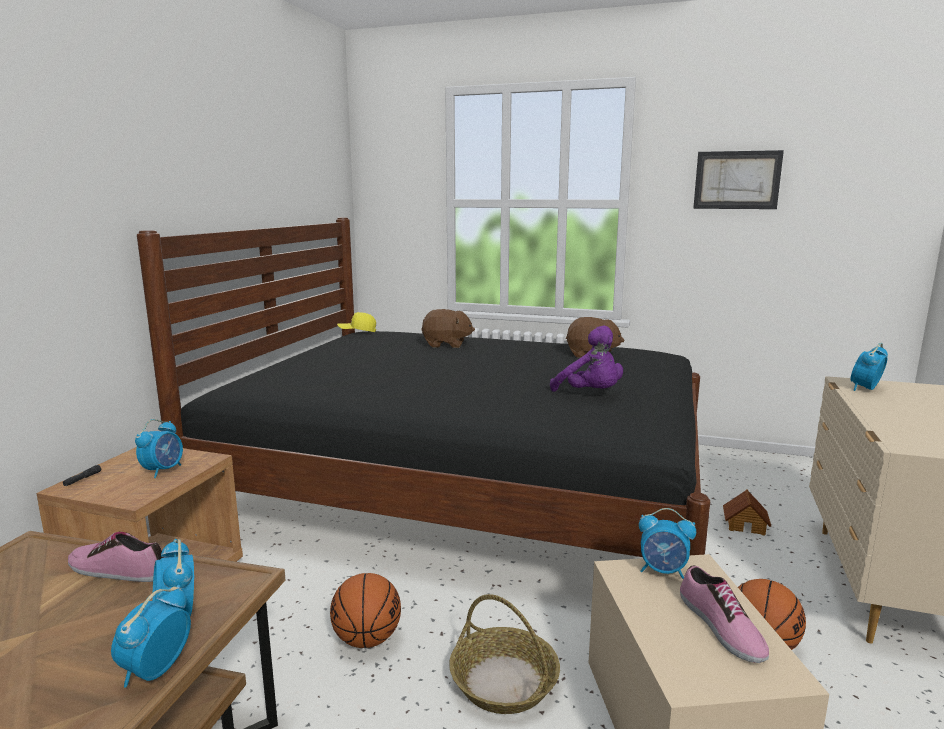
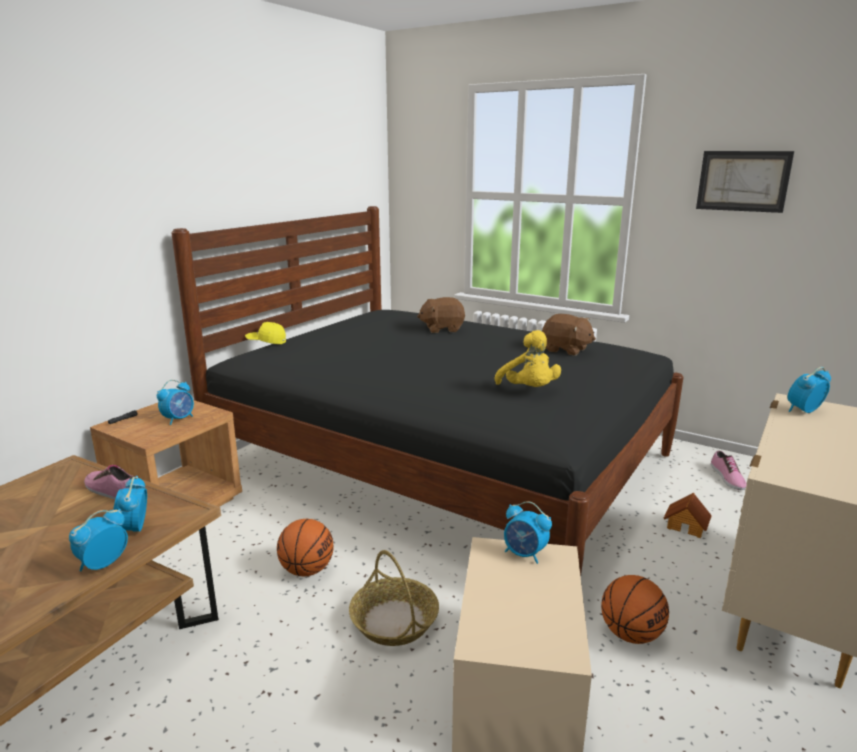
camera: 15 degrees right, 5 degrees up
(357, 331) = (377, 310): yellow cap -> yellow cap (266, 342)
(446, 344) = (442, 329): brown plush toy -> brown plush toy turned 150 degrees clockwise
(590, 394) = (529, 390): purple plush toy -> yellow plush toy
(720, 626) = (539, 607): shoe -> shoe (727, 477)

